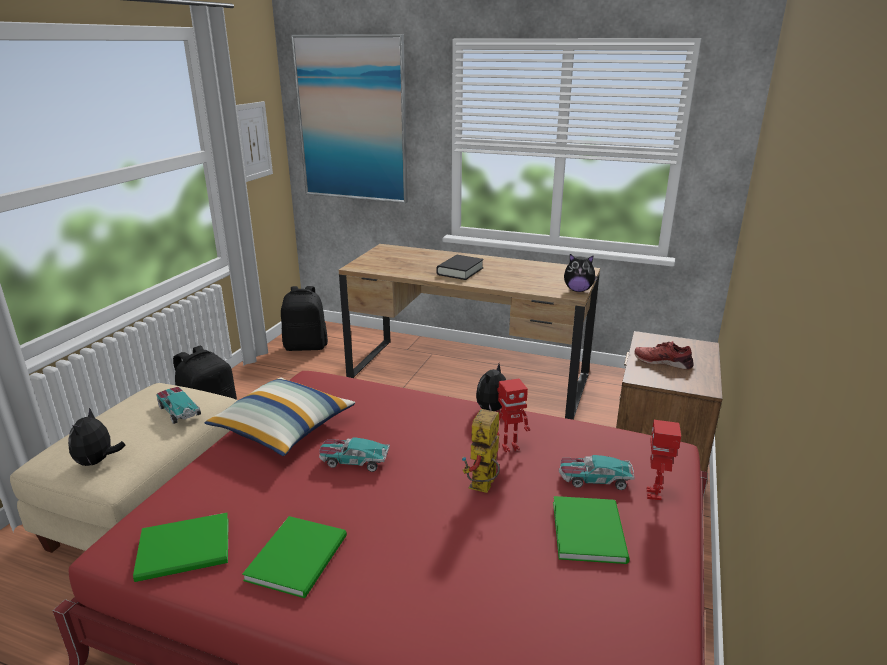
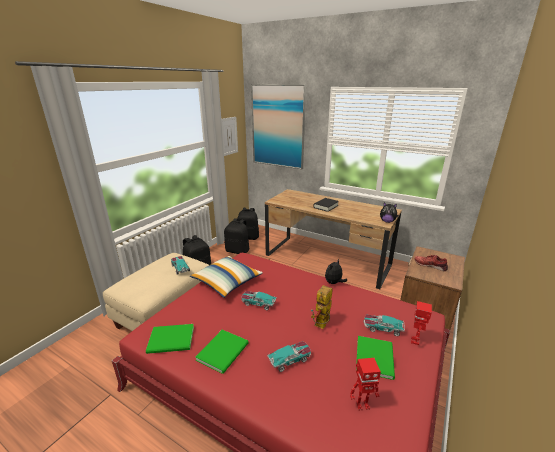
camera: 10 degrees right, 0 degrees up
(97, 461) = (140, 290): plush toy -> none
(288, 374) = (238, 251): none -> black backpack
(433, 554) = (290, 359): none -> toy car
(510, 447) = (339, 304): toy robot -> toy robot (362, 404)

